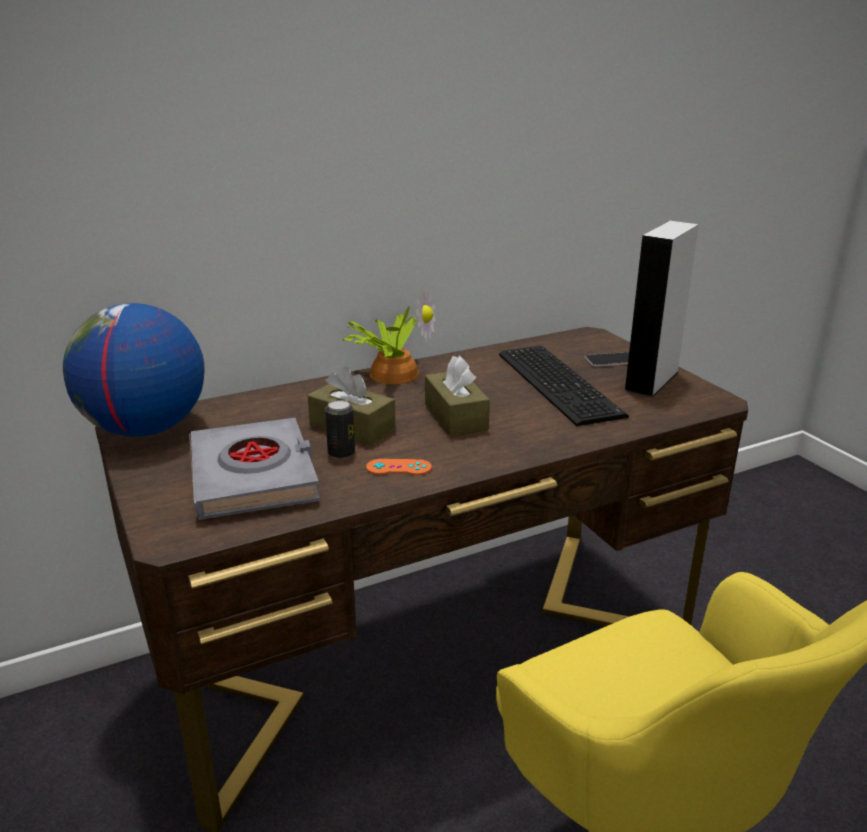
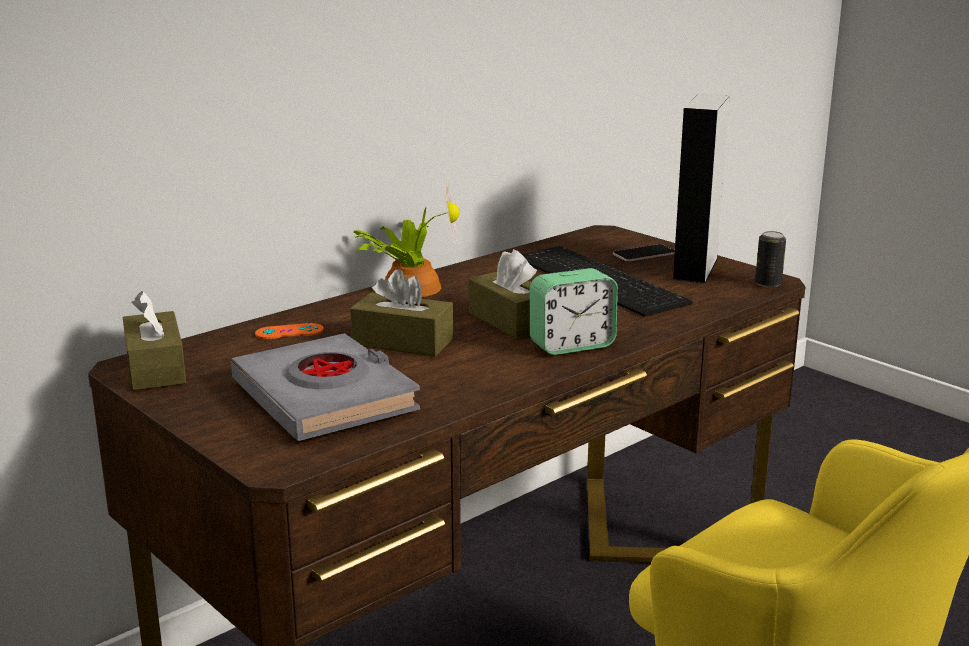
camera: 15 degrees left, 5 degrees down
(145, 429) = (155, 368): globe -> brown tissue box
(341, 453) = (408, 366): can -> can (768, 284)
(398, 467) = (482, 372): orange game controller -> orange game controller (289, 332)
(493, 449) = (572, 345): none -> alarm clock

